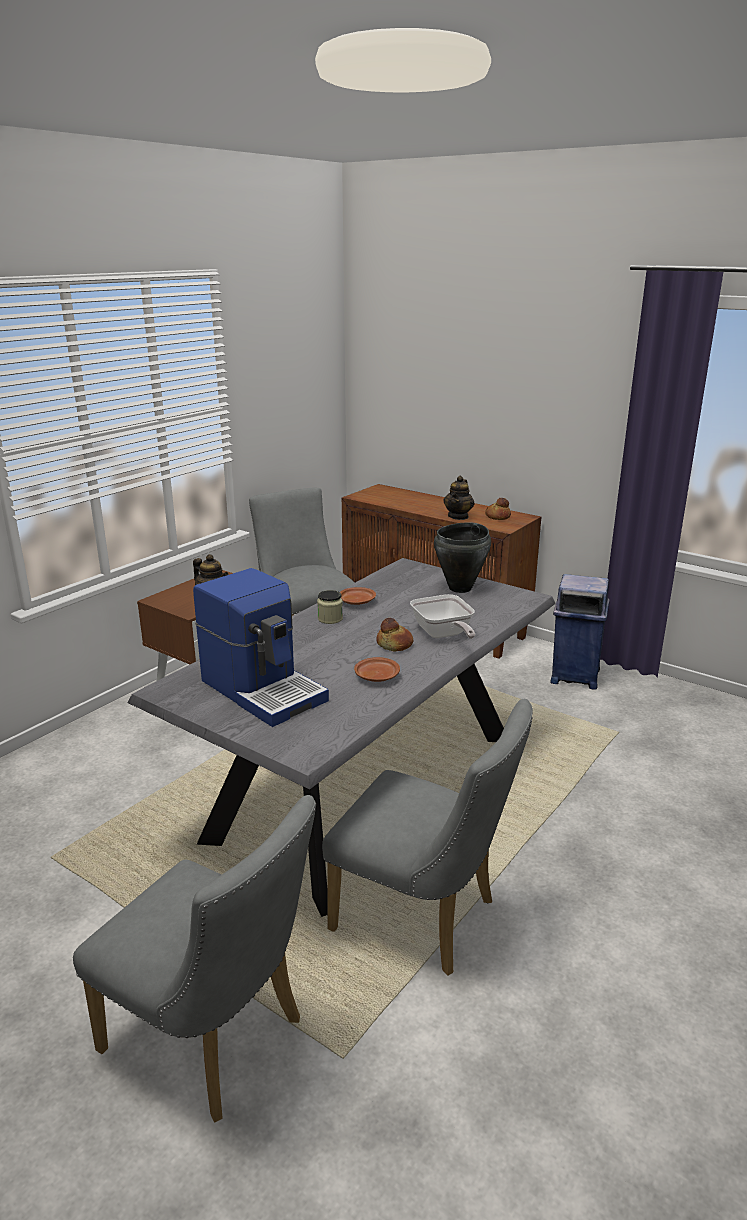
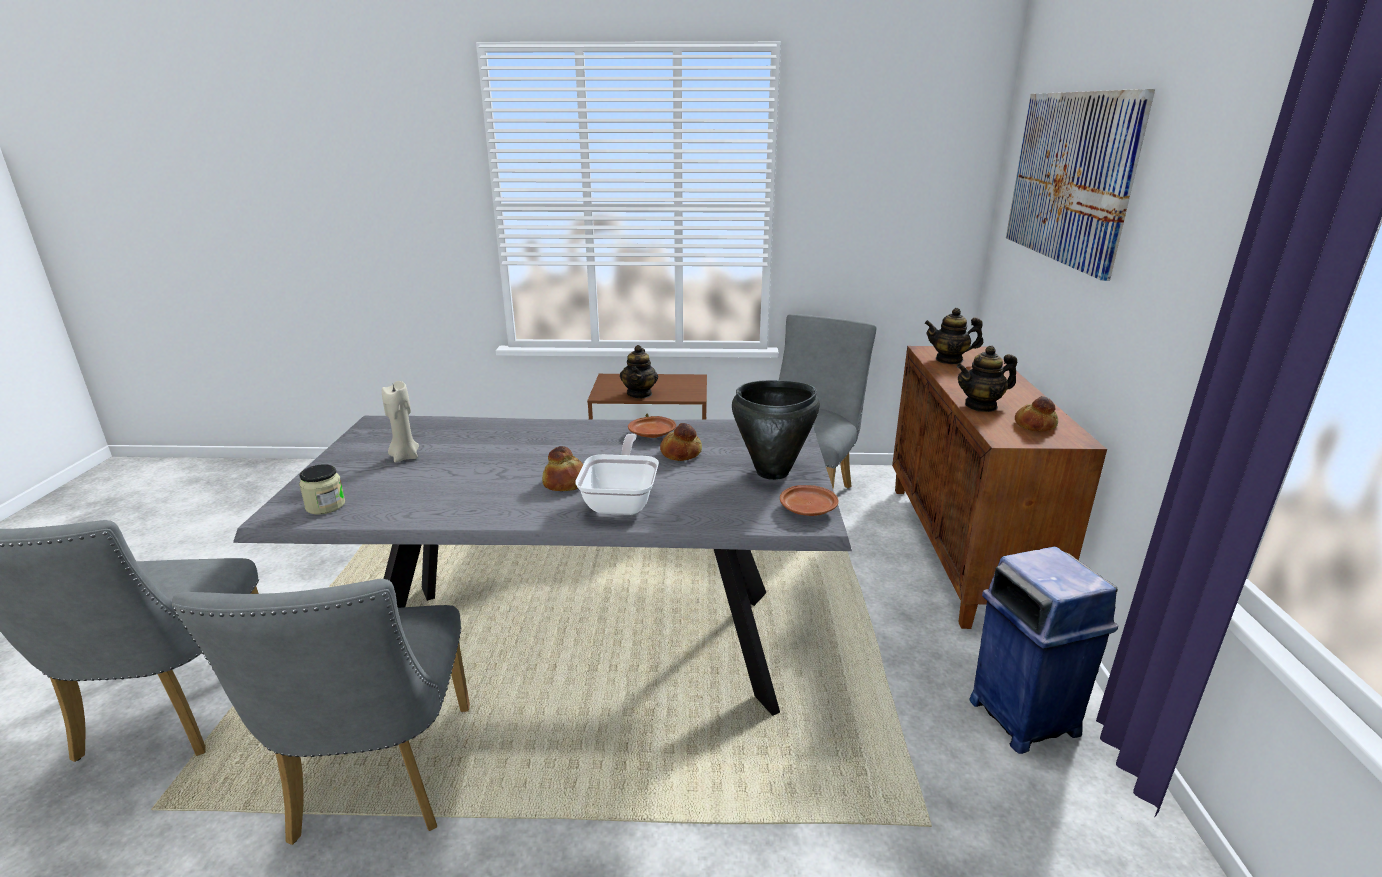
camera: 55 degrees right, 0 degrees up
(264, 689) = (405, 457): coffee machine -> beige candle
(330, 619) = (593, 435): jar -> jar (325, 506)
(377, 676) = (476, 497): brown plate -> brown plate (808, 509)
(383, 498) = (949, 360): none -> teapot
(398, 602) = (680, 453): none -> bread
(443, 635) = (622, 500): frying pan -> frying pan turned 150 degrees clockwise
(444, 361) = (1070, 177): none -> picture

